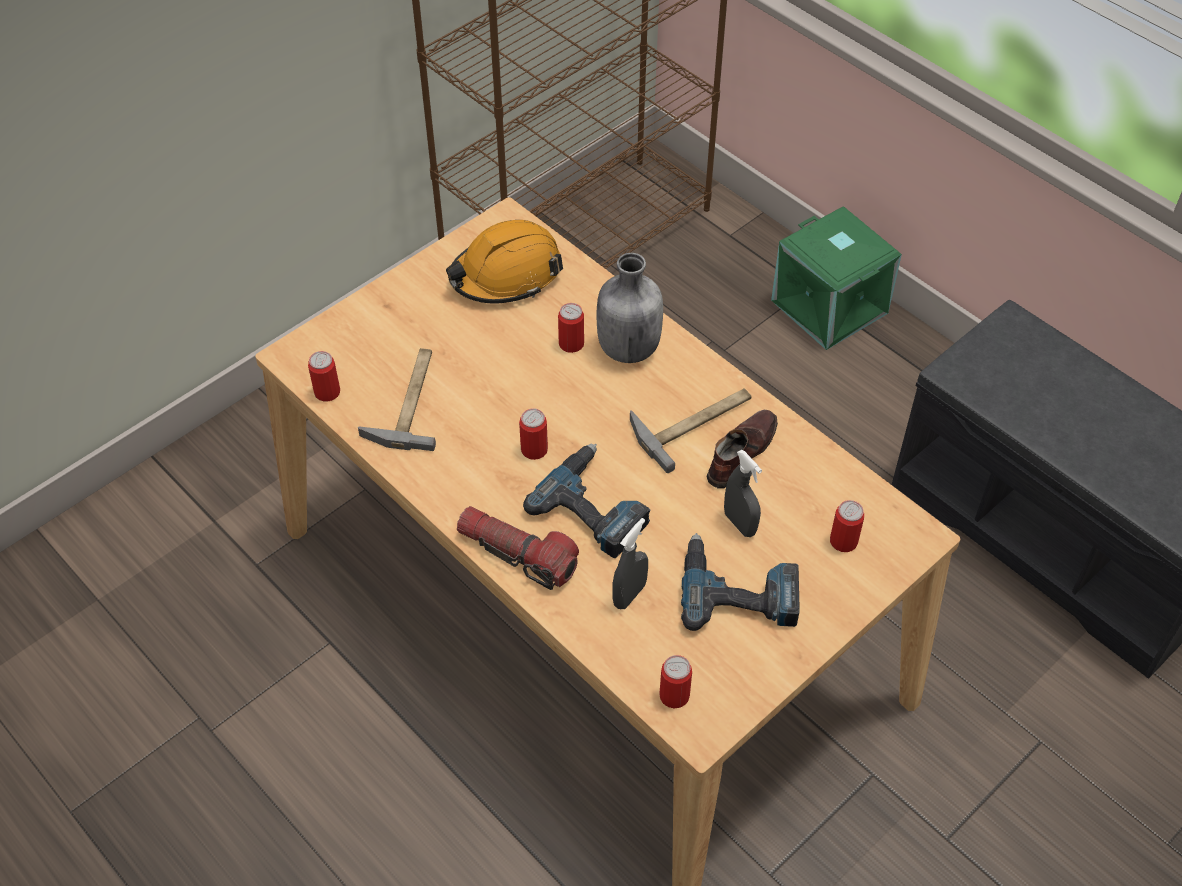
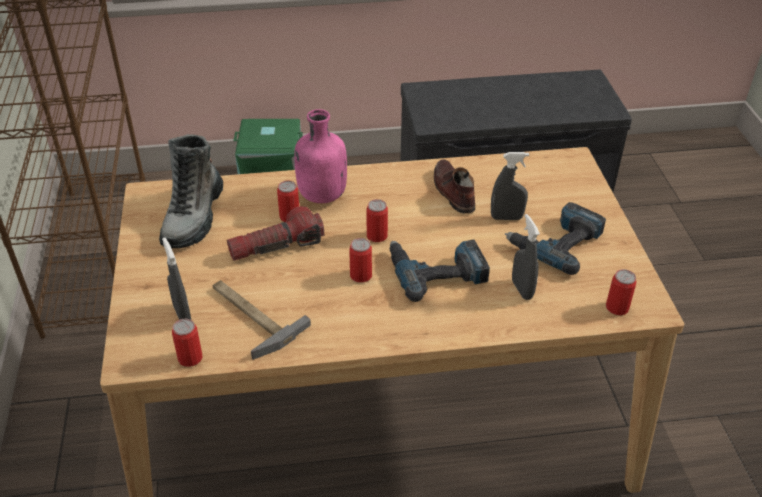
camera: 55 degrees left, 10 degrees down
(374, 352) = (182, 314): none -> grey spray bottle
(506, 275) = (194, 216): orange hard hat -> boot
(517, 554) = (443, 326): flashlight -> flashlight (277, 246)
(627, 348) = (321, 195): grey bottle -> pink bottle
(694, 422) = (410, 197): hammer -> none
(843, 541) = (554, 186): can -> can (377, 236)

